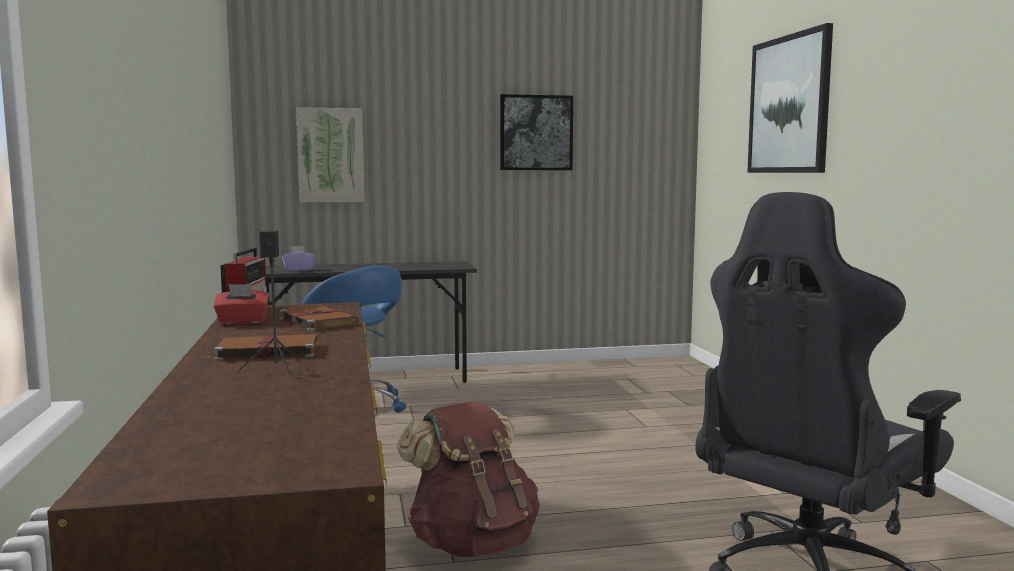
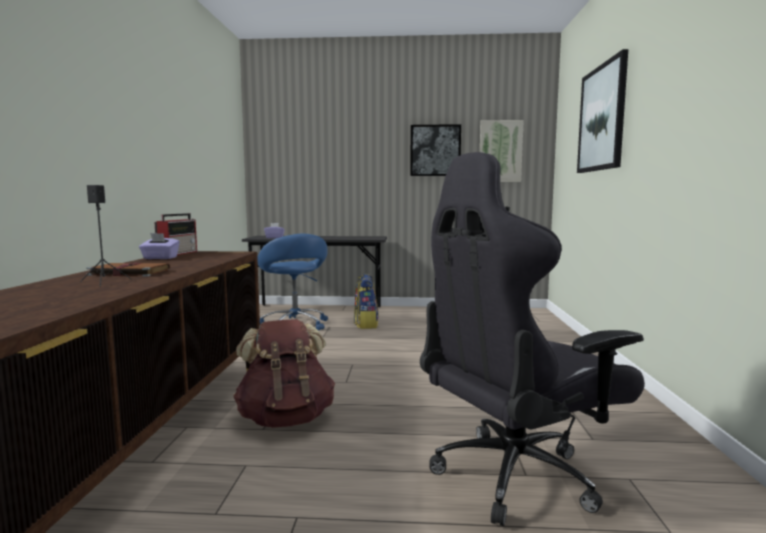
camera: 15 degrees right, 0 degrees up
(242, 322) = (160, 258): red tissue box -> purple tissue box
(317, 321) = (203, 259): brown book -> none
(331, 155) = (301, 167): picture -> picture (500, 151)
(461, 398) = (366, 324): none -> backpack

